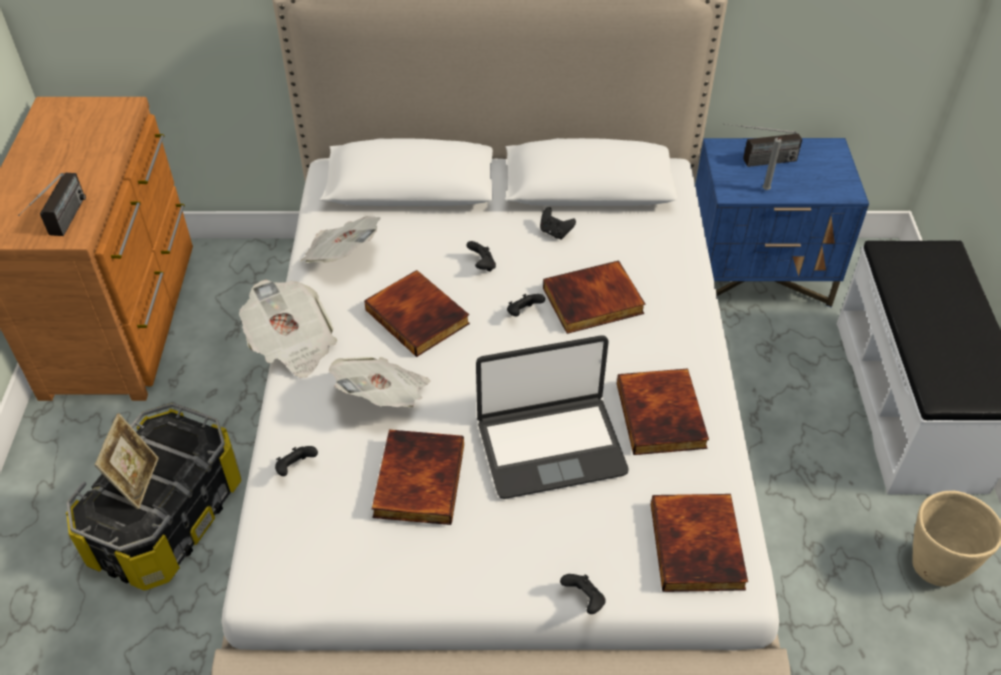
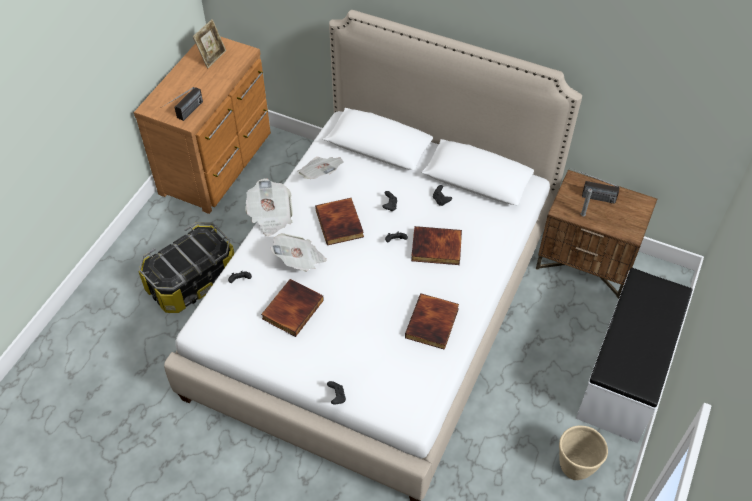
camera: 25 degrees right, 5 degrees up
(137, 482) = (178, 258): picture frame -> picture frame (212, 57)
(550, 446) = (366, 317): laptop -> none
(699, 546) = (408, 395): book -> none
(758, 275) = (586, 262): blue nightstand -> brown nightstand

